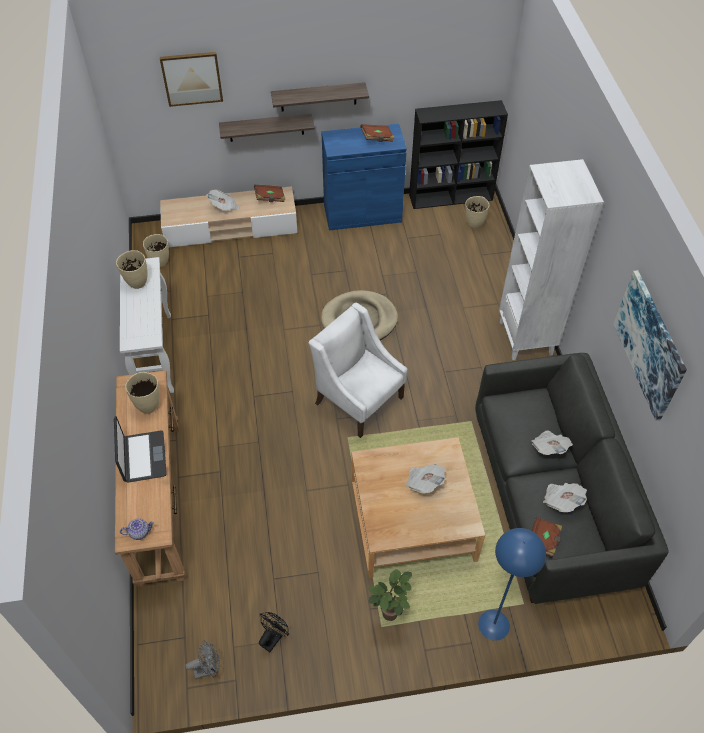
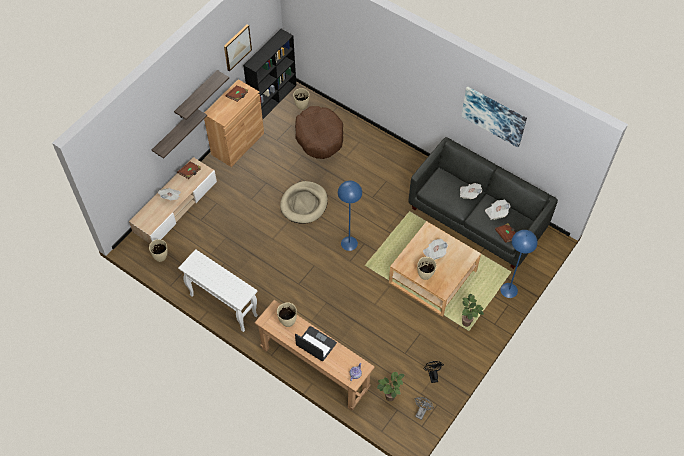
camera: 45 degrees left, 5 degrees up
(137, 283) = (203, 271): beige vase -> beige vase (425, 275)
(192, 78) = (135, 135): picture -> picture (237, 47)
(192, 615) = (389, 398): none -> potted plant
(358, 399) = (349, 243): white armchair -> blue floor lamp
(362, 213) = (237, 144): blue cabinet -> brown cabinet
(457, 266) = (319, 137): none -> brown dog bed
(526, 338) = (390, 150): white bookcase -> none

